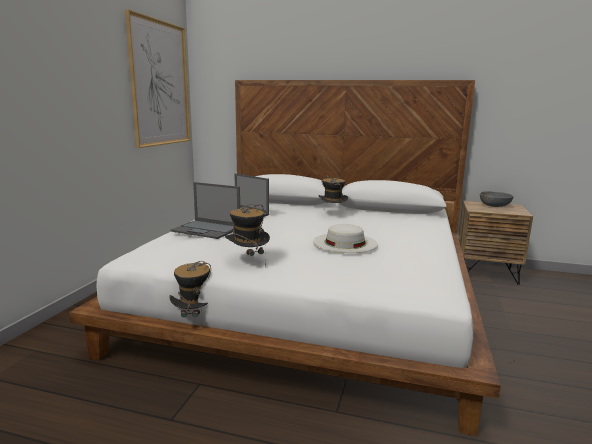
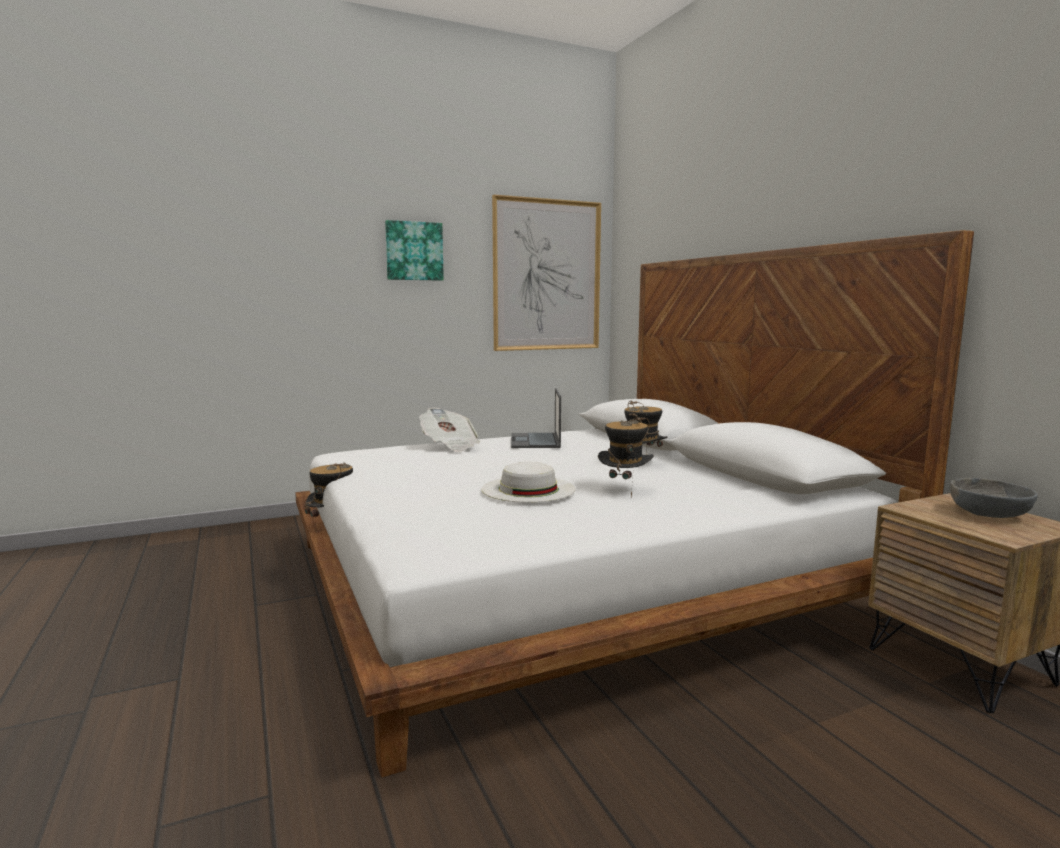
camera: 50 degrees right, 5 degrees down
(77, 55) = (414, 251): none -> picture
(207, 229) = (450, 445): laptop -> newspaper
(247, 261) = (393, 477): hat -> hat (624, 489)

